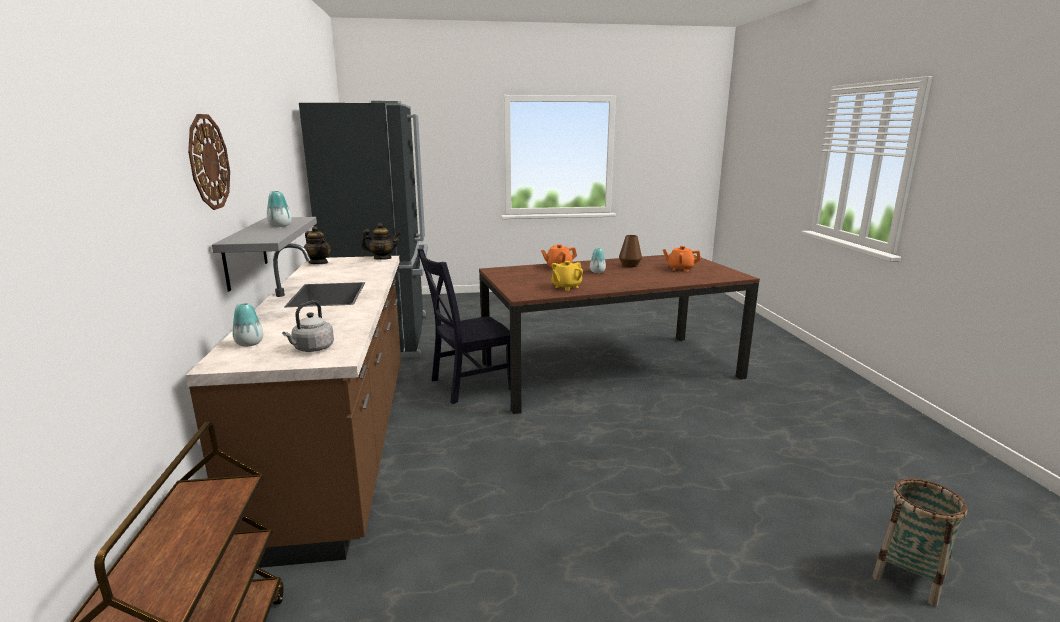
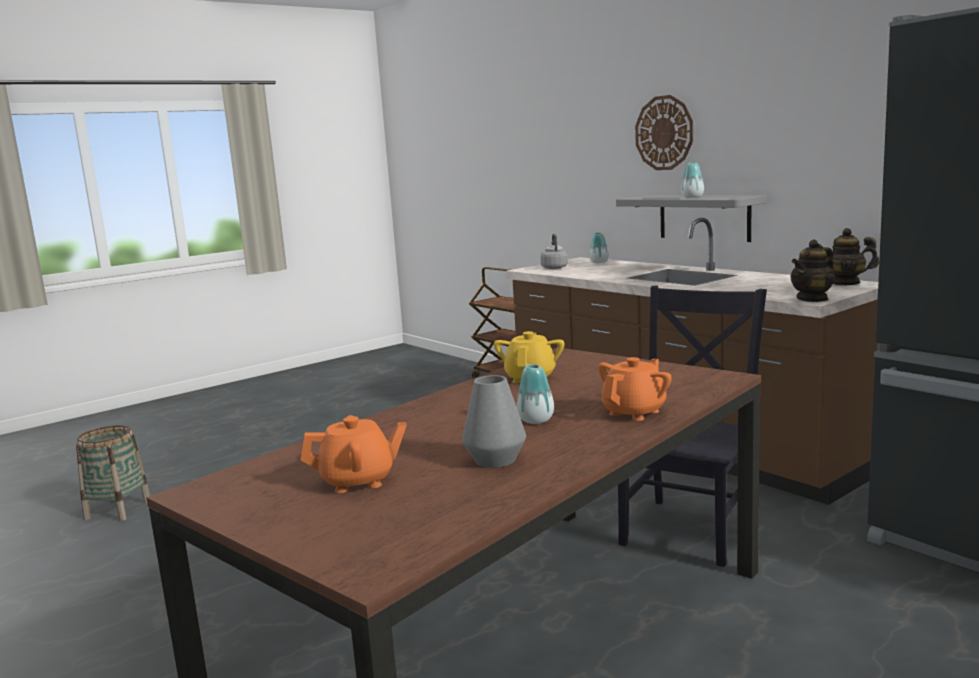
camera: 150 degrees right, 5 degrees down
(629, 265) = (495, 460): brown vase -> grey vase

